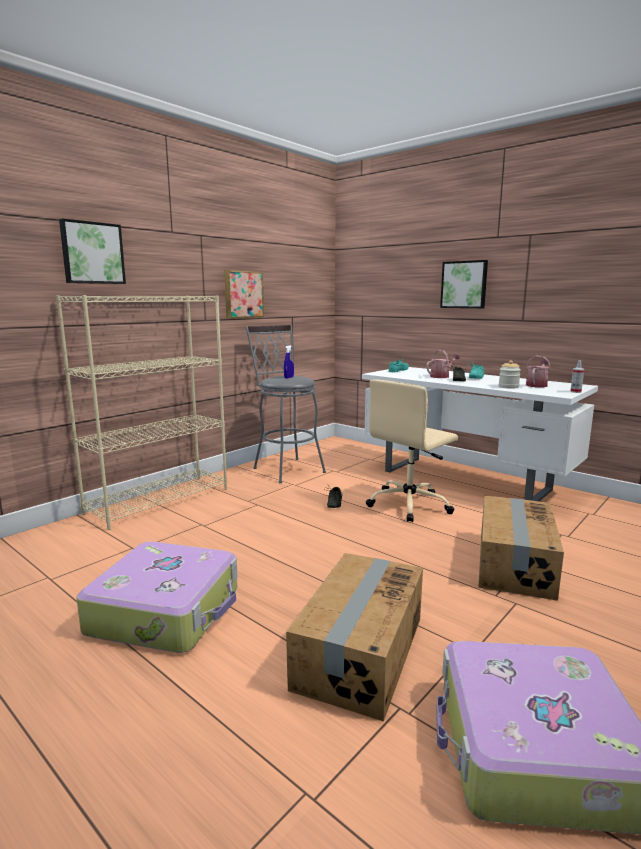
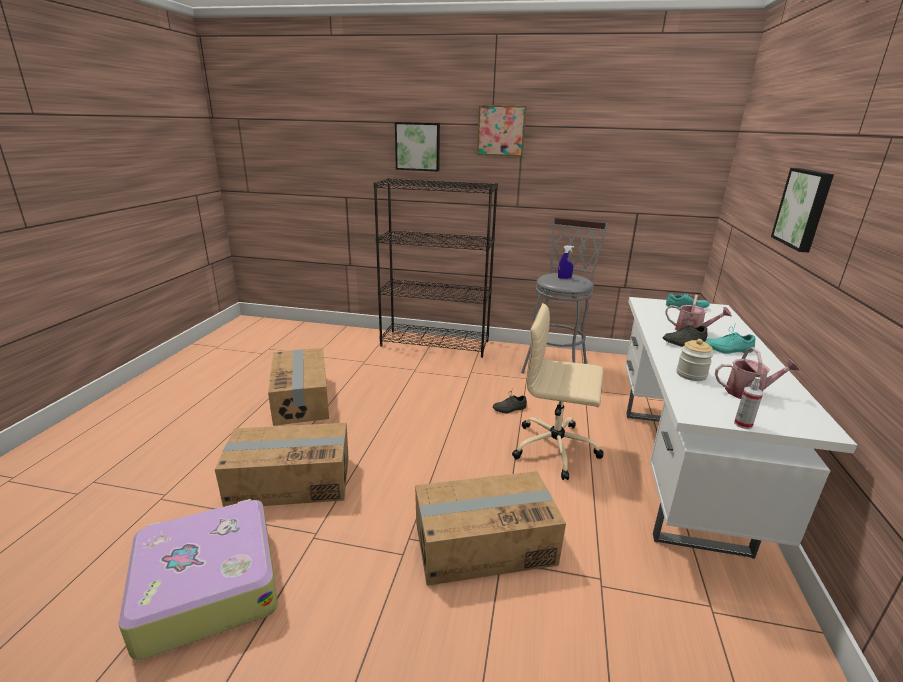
camera: 60 degrees right, 10 degrees up
(159, 500) = (435, 343): beige bookcase -> black bookcase
(167, 610) = (302, 399): suitcase -> cardboard box
(243, 294) = (565, 184): picture -> picture (501, 130)

